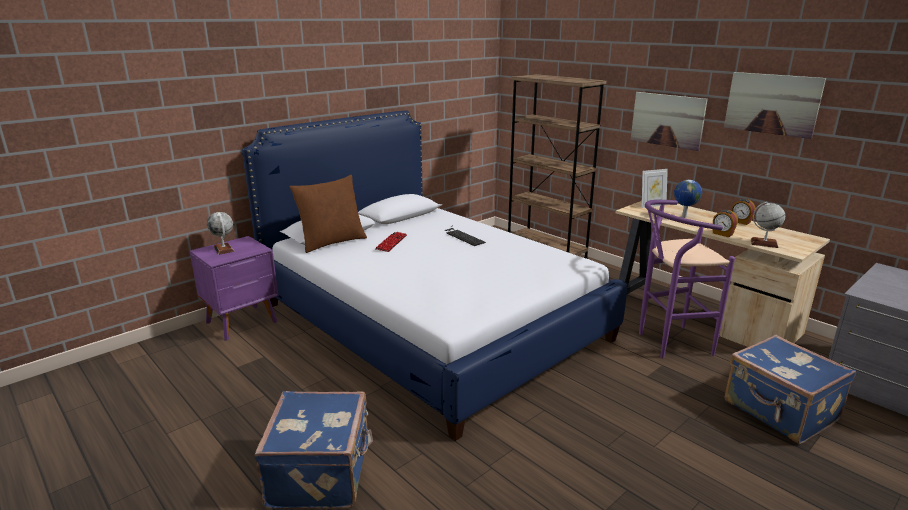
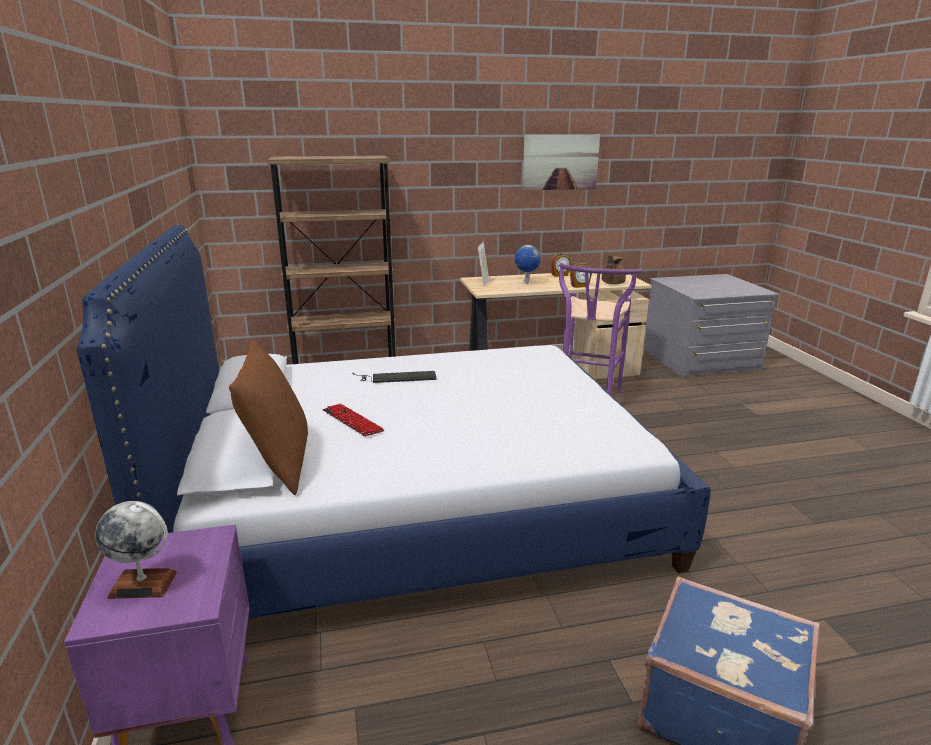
camera: 60 degrees left, 0 degrees up
(667, 120) = (463, 192): picture -> none
(764, 243) = (612, 283): globe -> brown teapot
(779, 412) = (708, 404): blue suitcase -> none

